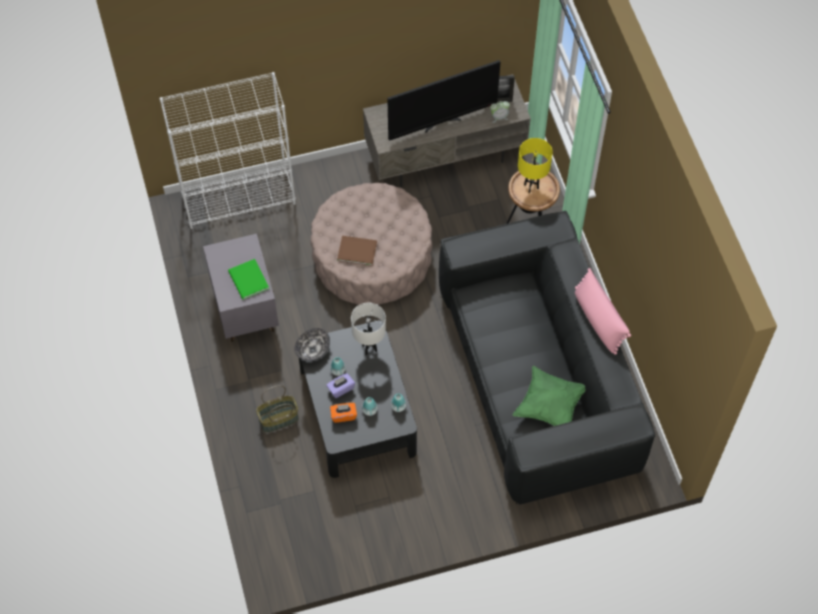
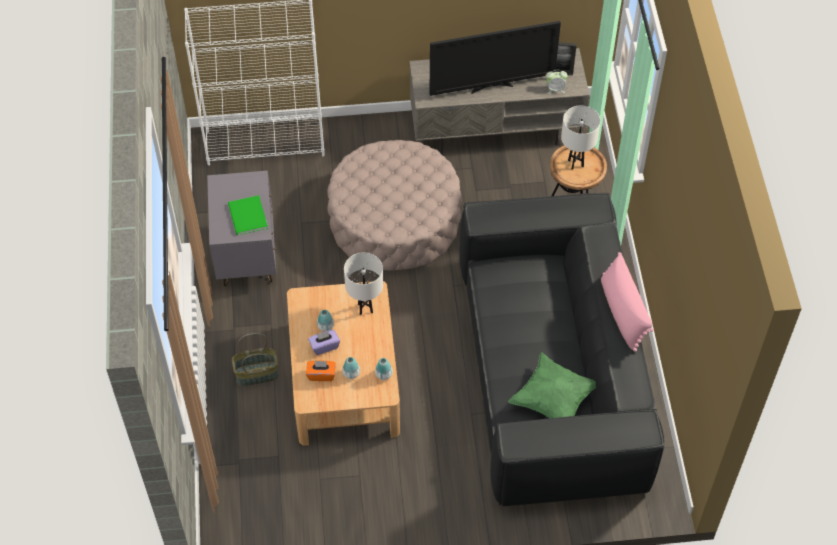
camera: 10 degrees right, 5 degrees down
(312, 349) = (302, 300): bowl -> none
(356, 250) = (373, 206): brown book -> none
(358, 411) = (344, 378): black coffee table -> beige coffee table
(531, 186) = (576, 163): yellow table lamp -> white table lamp

